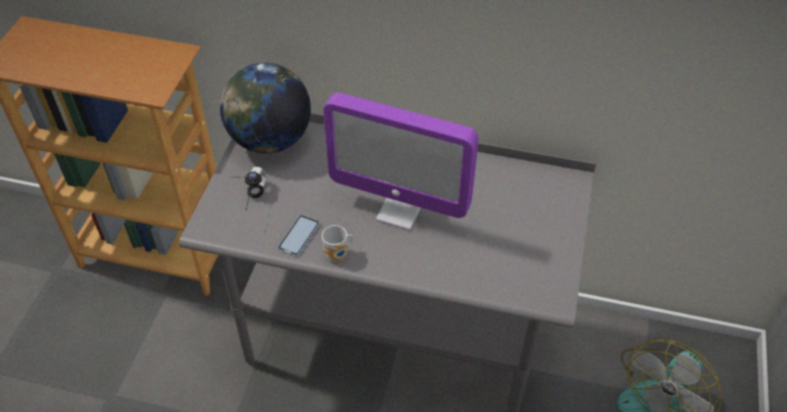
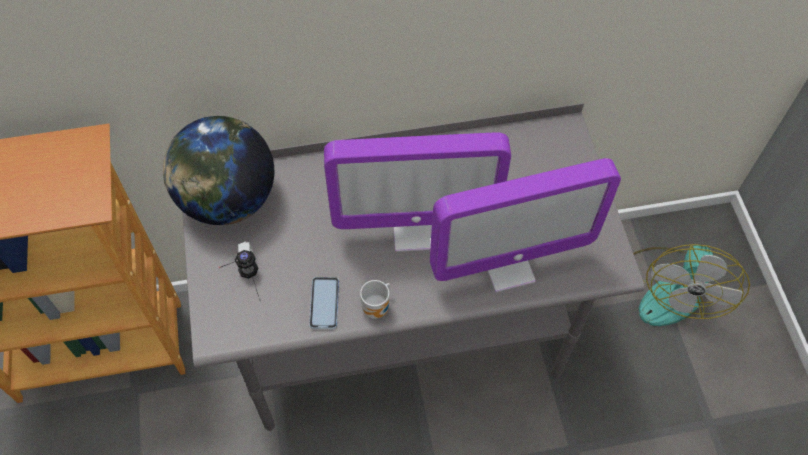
camera: 25 degrees left, 10 degrees up
(461, 264) = (507, 267): none -> monitor

